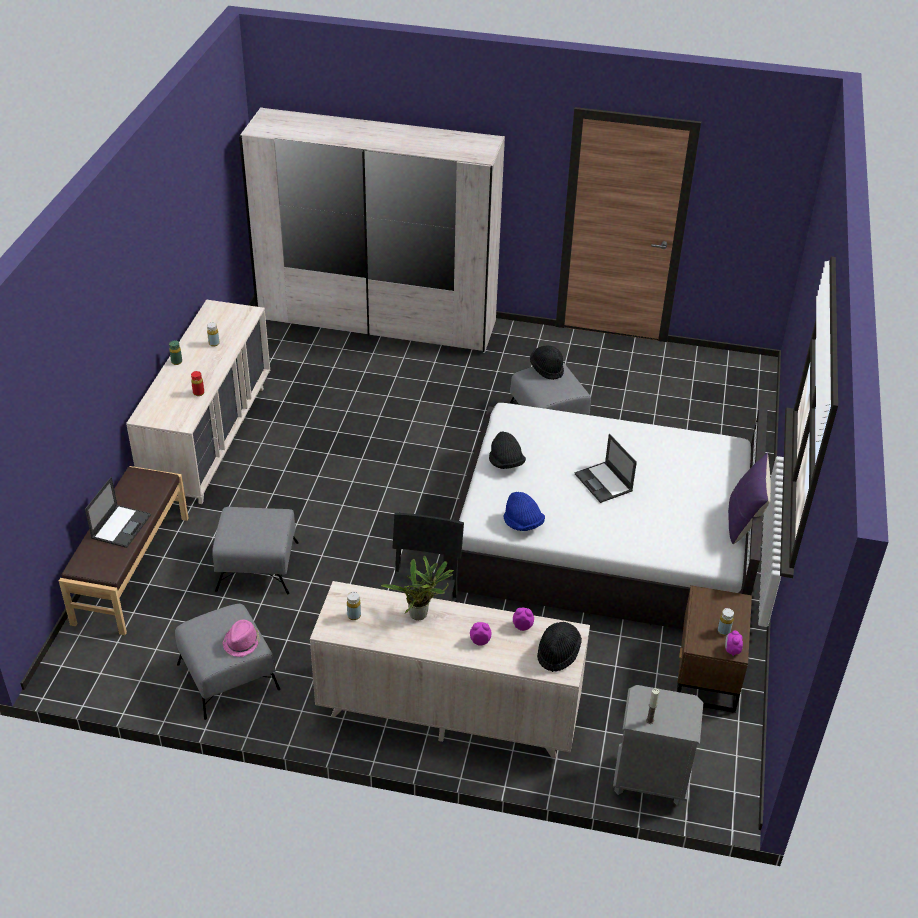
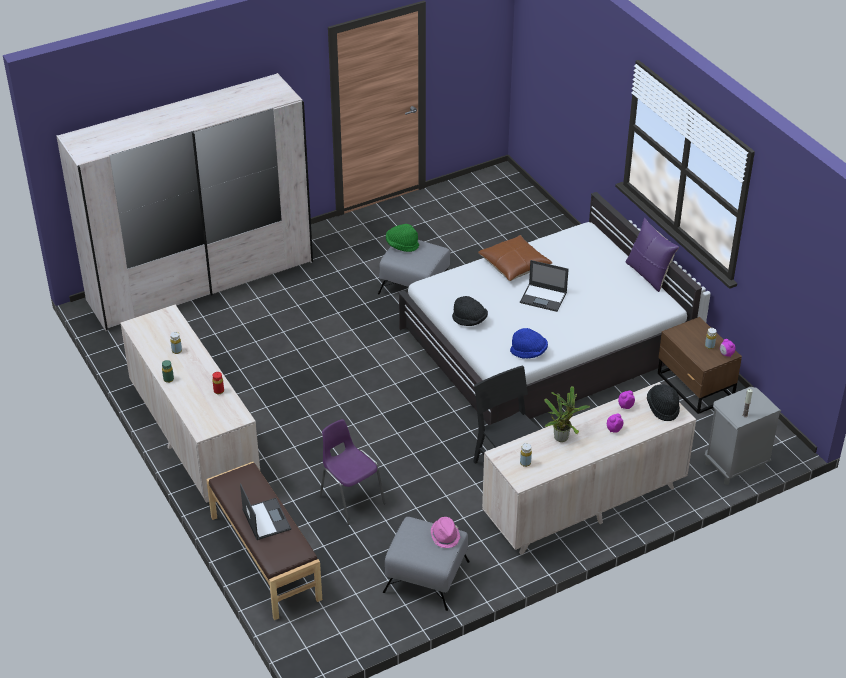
camera: 40 degrees left, 0 degrees up
(258, 566) = (351, 499): grey ottoman -> purple chair
(547, 369) = (402, 245): black hat -> green hat
(615, 438) = (514, 265): none -> brown pillow

